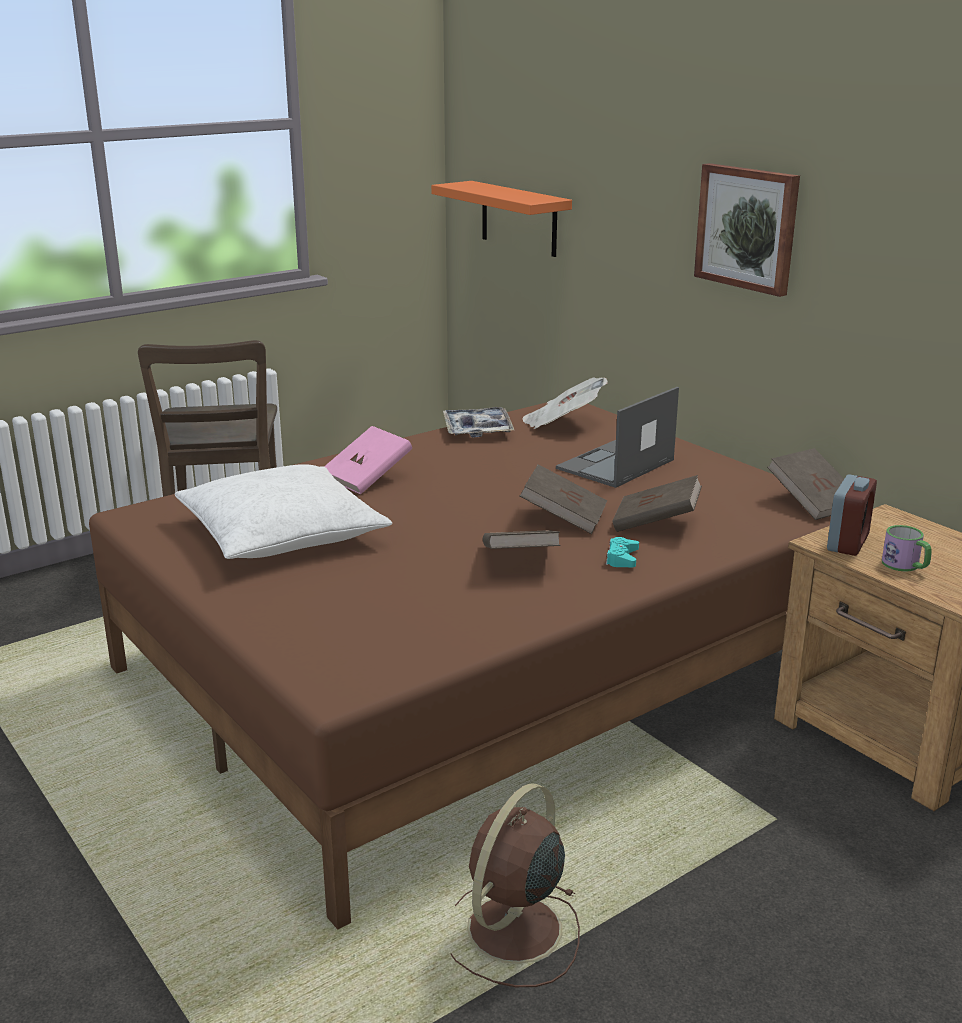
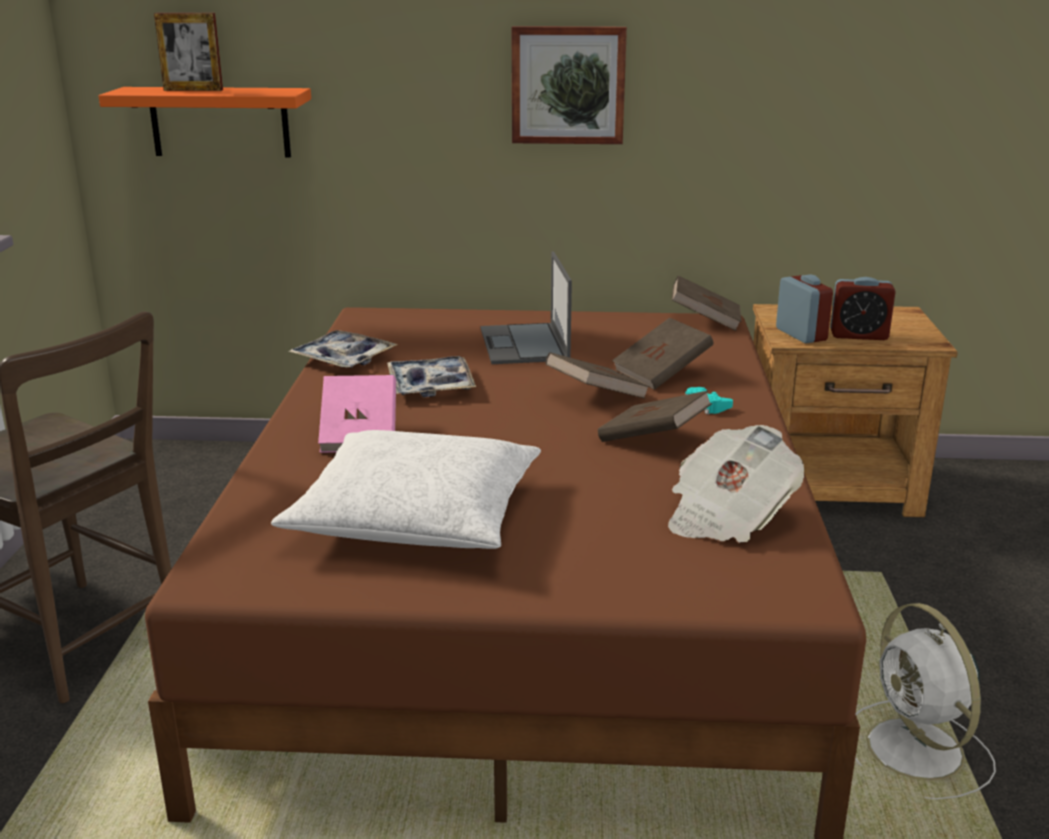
camera: 50 degrees left, 0 degrees up
(481, 466) = (430, 386): none -> tray
(494, 189) = (193, 90): none -> picture frame
(512, 932) = (917, 752): brown fan -> white fan
(562, 424) = (401, 329): newspaper -> newspaper (727, 516)
(905, 566) = (858, 335): mug -> alarm clock

